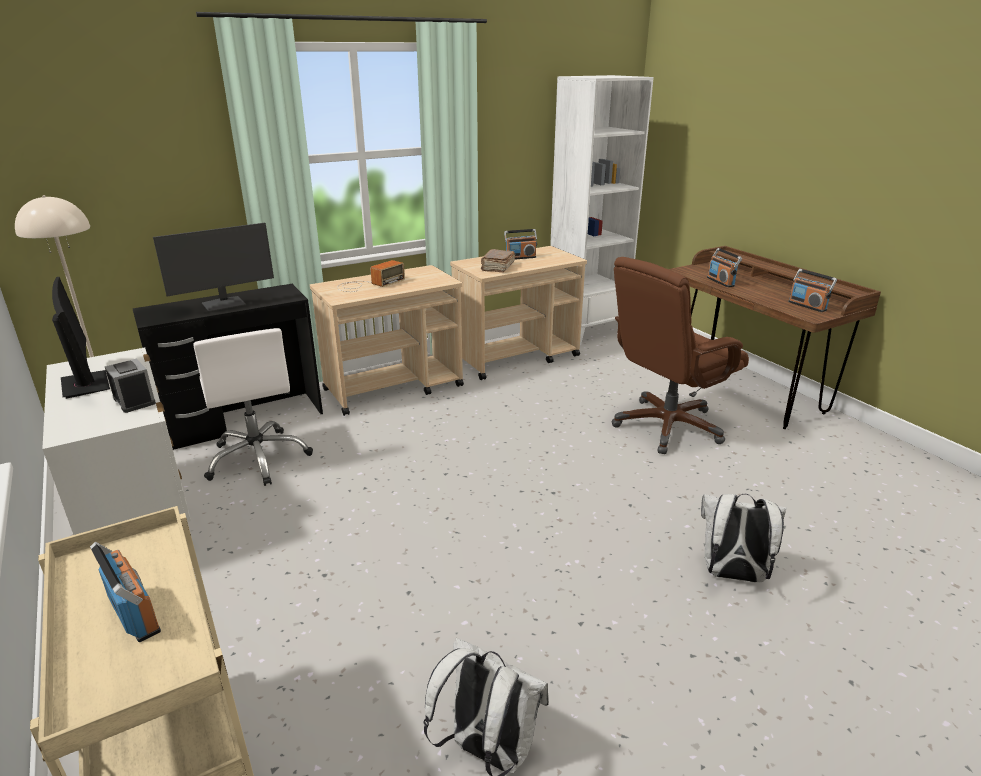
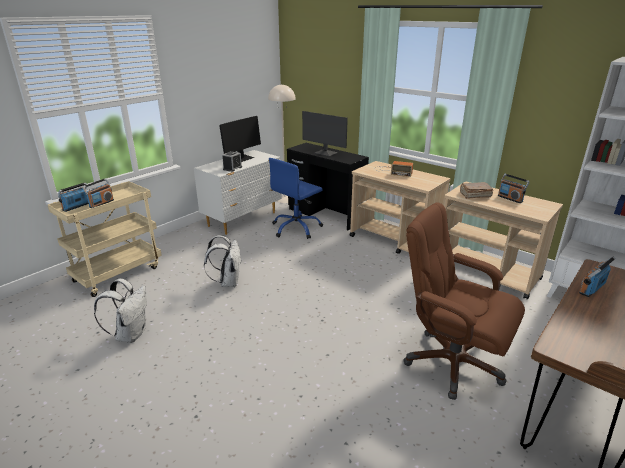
camera: 70 degrees right, 0 degrees up
(259, 458) = (296, 228): white office chair -> blue office chair
(732, 575) = (272, 411): white backpack -> white backpack (228, 282)
(807, 306) = (587, 345): radio -> radio (76, 207)

